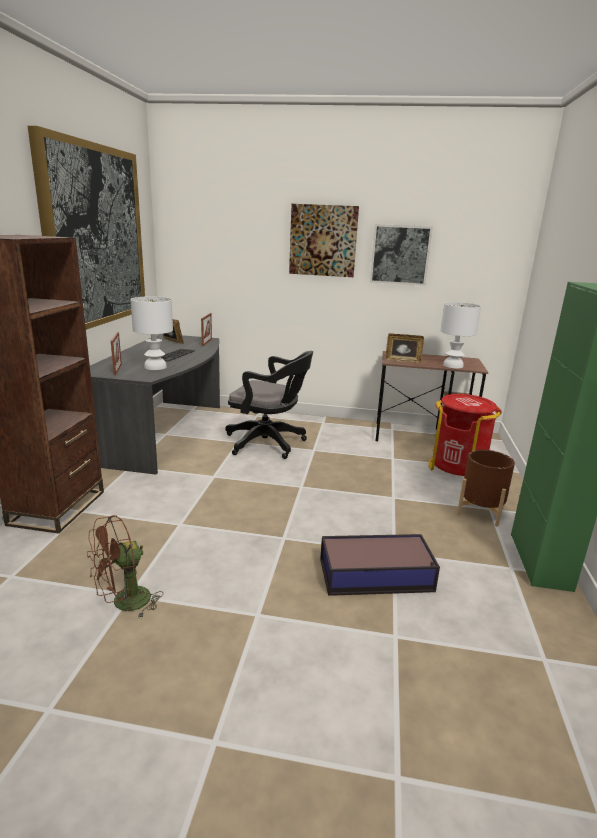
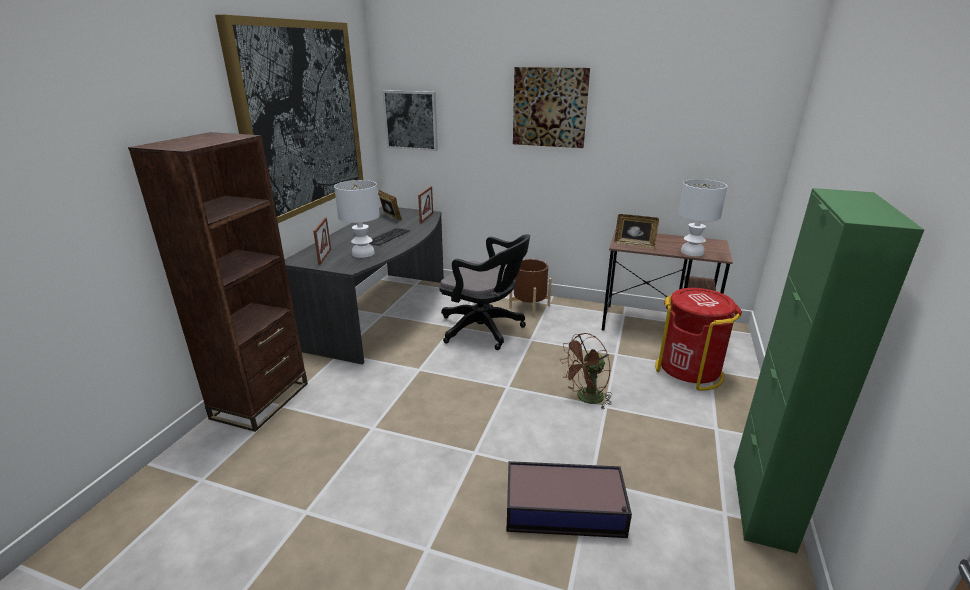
camera: 10 degrees right, 5 degrees up
(124, 604) = (298, 522): brown fan -> brown fan (586, 399)
(400, 255) = (637, 122): picture -> picture (411, 120)
(480, 511) = (704, 431): brown planter -> brown planter (529, 306)

